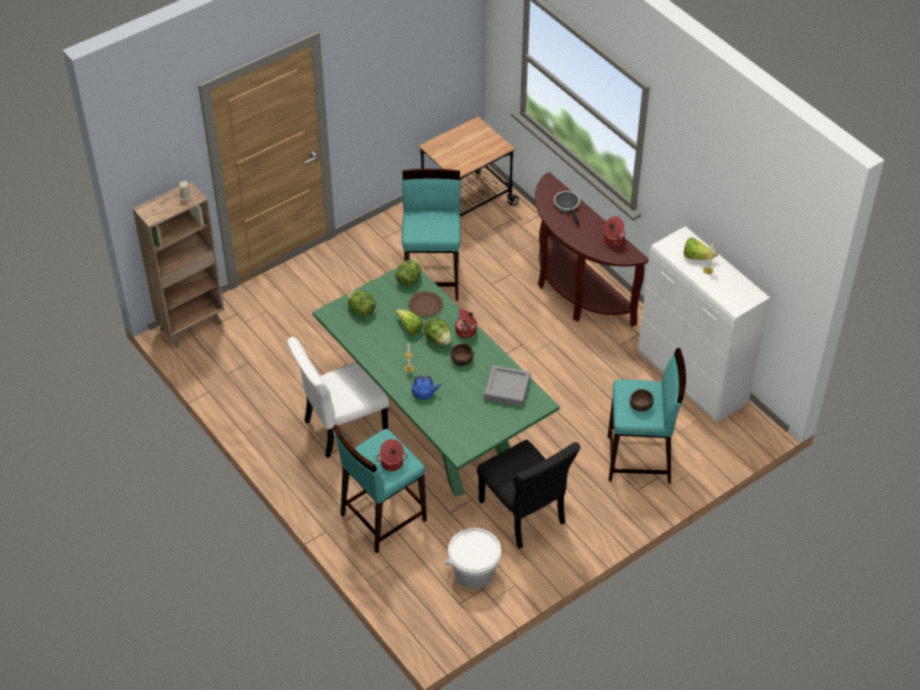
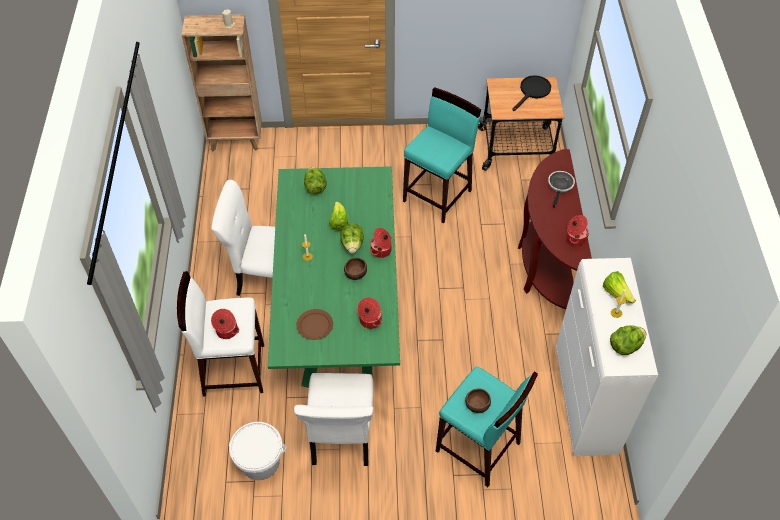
camera: 35 degrees right, 5 degrees up
(382, 517) = (233, 369): turquoise stool -> white stool
(409, 280) = (374, 182): lettuce -> lettuce (625, 346)
(424, 393) = (300, 285): blue kettle -> none
(425, 305) = (368, 210): brown plate -> brown plate (314, 325)
(469, 138) = (532, 91): none -> black frying pan
(507, 388) = (369, 320): grey tray -> cooking pot
(524, 515) = (341, 437): black chair -> white chair

